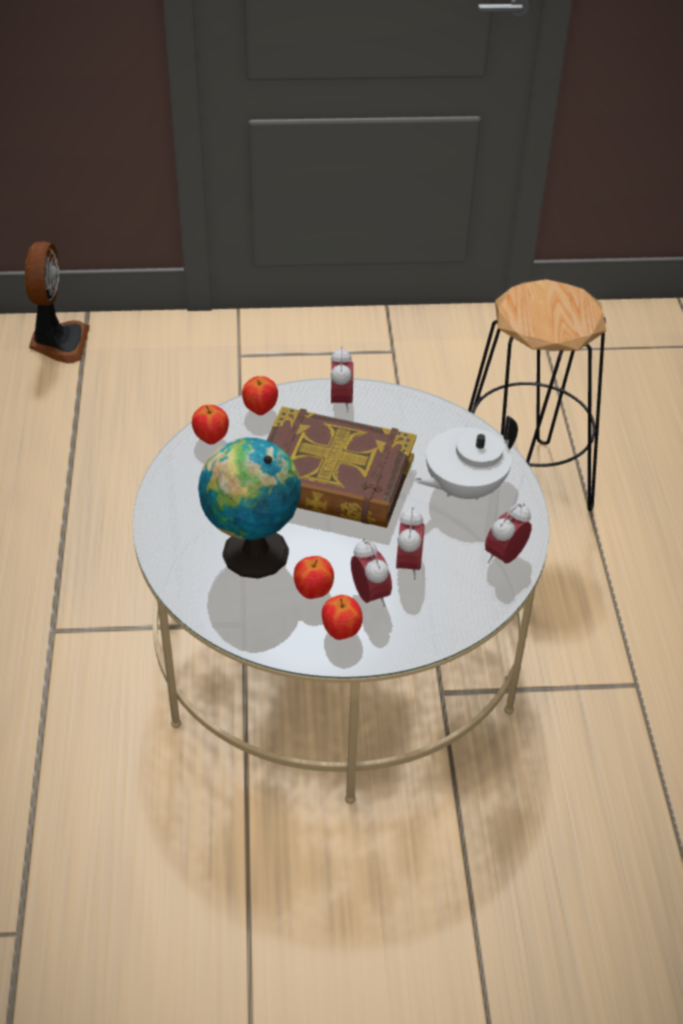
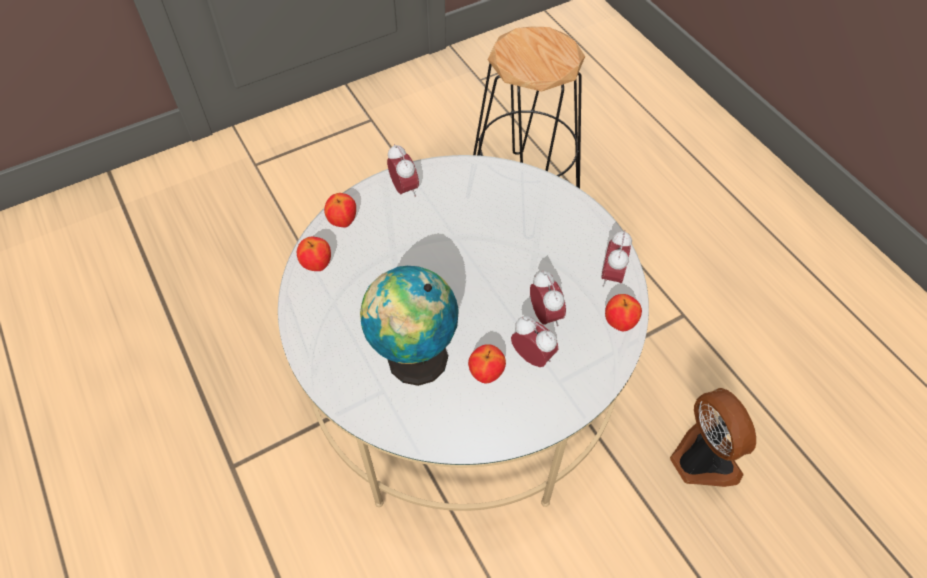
camera: 25 degrees left, 10 degrees up
(58, 342) = (97, 207): fan -> fan (701, 460)
(332, 479) = (439, 262): book -> none
(341, 632) = (530, 401): apple -> apple (619, 323)
(463, 488) = (544, 228): white teapot -> none

